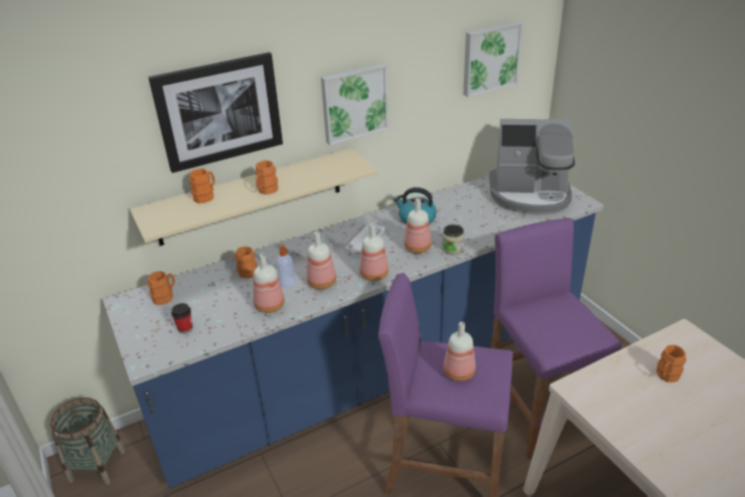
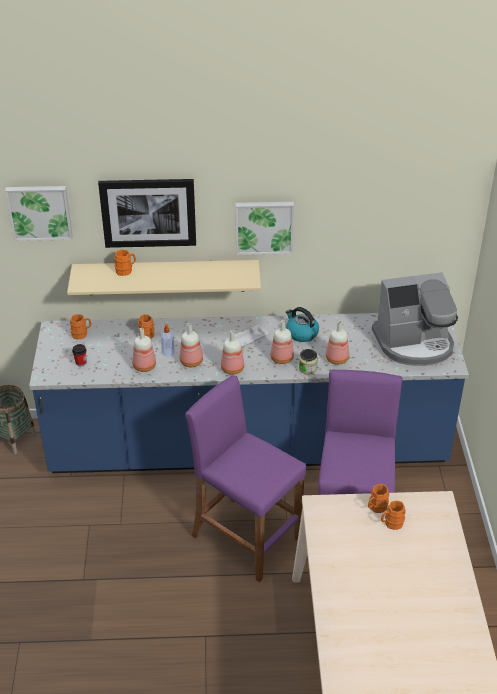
camera: 25 degrees right, 5 degrees up
(266, 190) = (169, 279): orange mug -> orange mug (376, 507)
(458, 372) = (251, 463): bottle -> bottle (336, 358)
(490, 58) = (405, 214): picture -> picture (40, 211)
(530, 195) = (414, 343): coffee machine -> coffee machine turned 45 degrees counterclockwise

